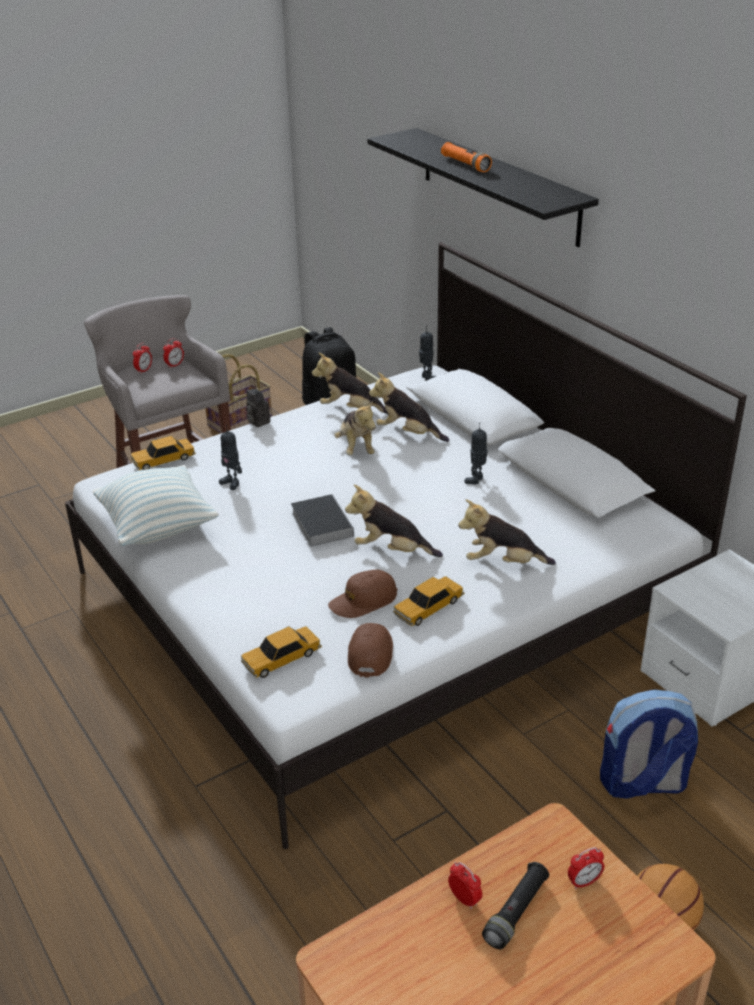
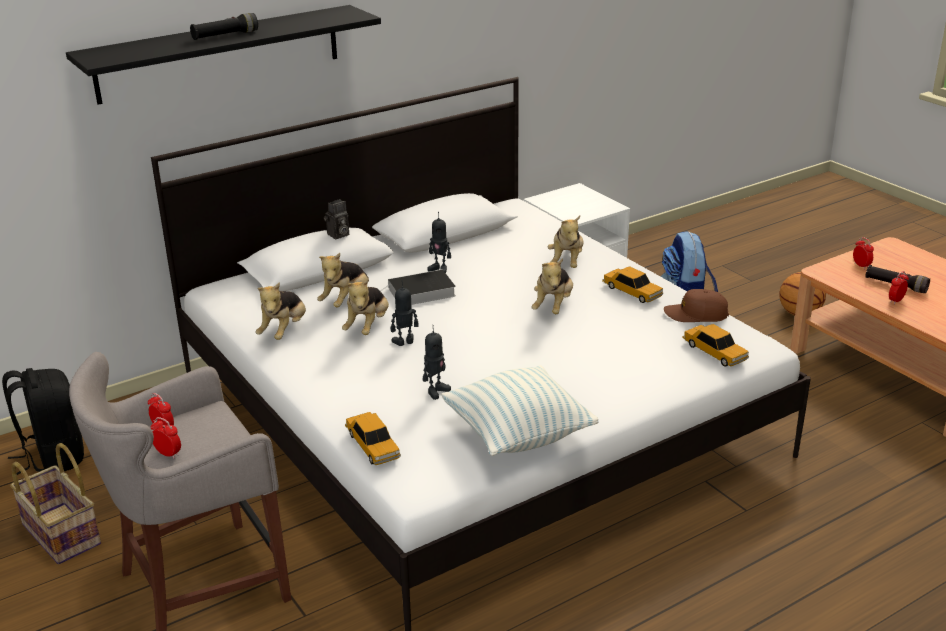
camera: 90 degrees left, 5 degrees down
(257, 422) = (293, 388): camera -> camera (338, 235)
(320, 523) = (512, 340): book -> book (420, 292)
(356, 447) = (368, 326): plush toy -> plush toy turned 120 degrees clockwise
(363, 601) = (629, 318): brown cap -> none
(427, 378) = (227, 290): toy robot -> toy robot (405, 342)
(465, 165) = (225, 36): orange flashlight -> black flashlight

